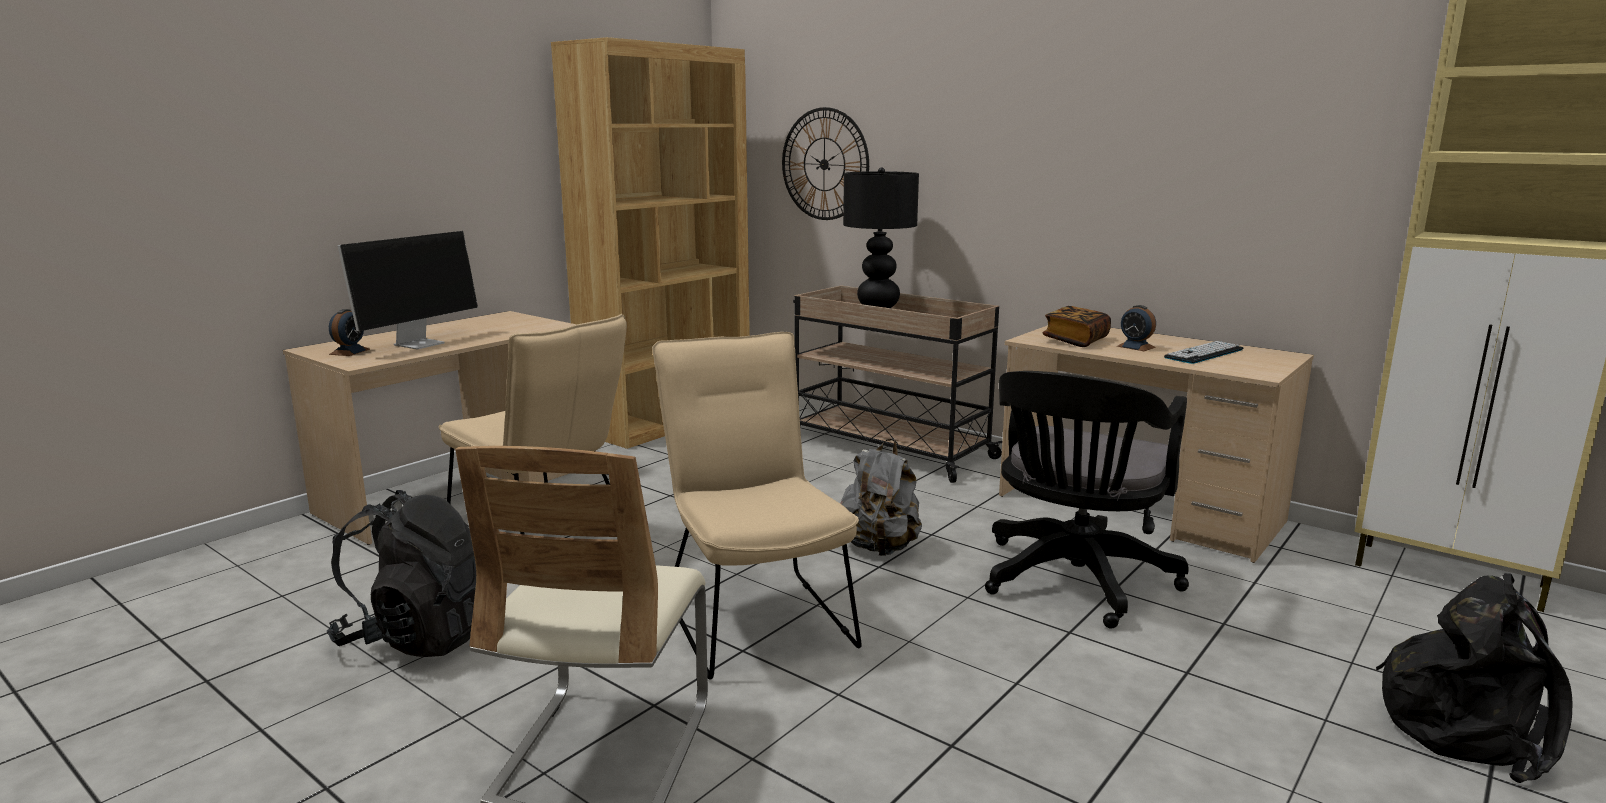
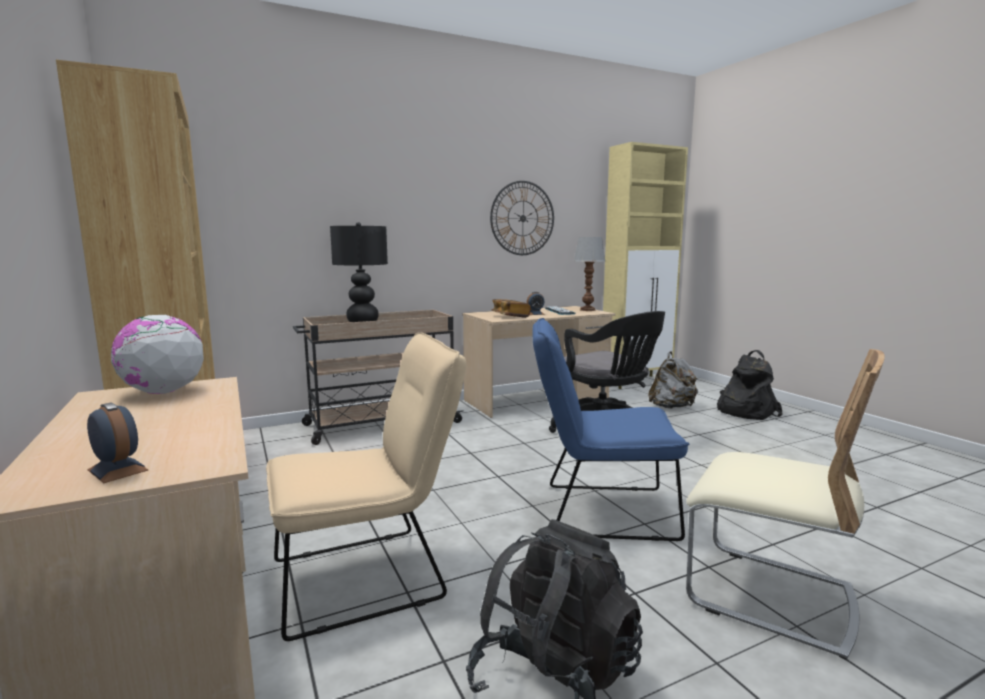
camera: 65 degrees left, 5 degrees down
(420, 343) = (166, 433): monitor -> none
(518, 322) = (163, 392): none -> globe
(754, 615) = (599, 511): beige chair -> blue chair
(824, 164) = (263, 223): wall clock -> wall clock (522, 218)
(880, 548) = (530, 458): grey backpack -> grey backpack (672, 407)
(1268, 365) = (588, 310): none -> table lamp

